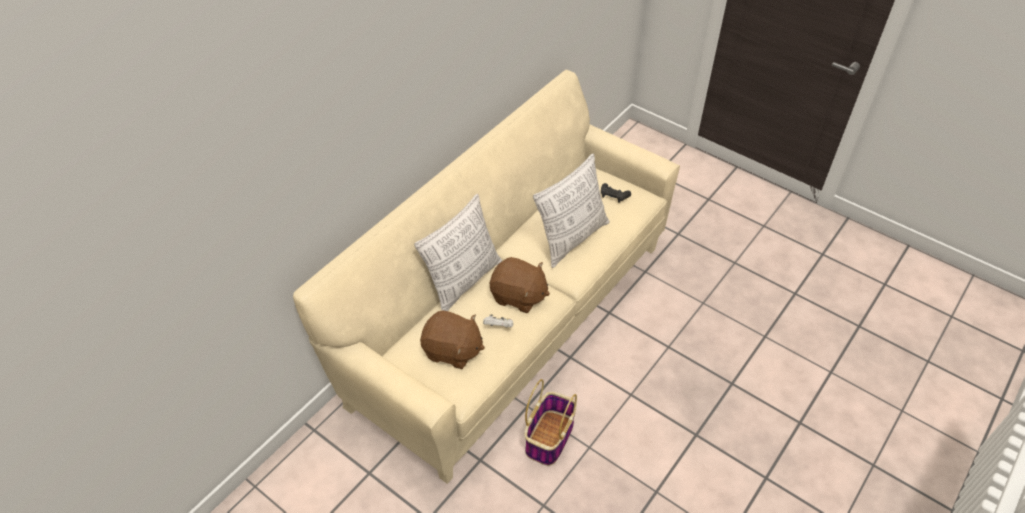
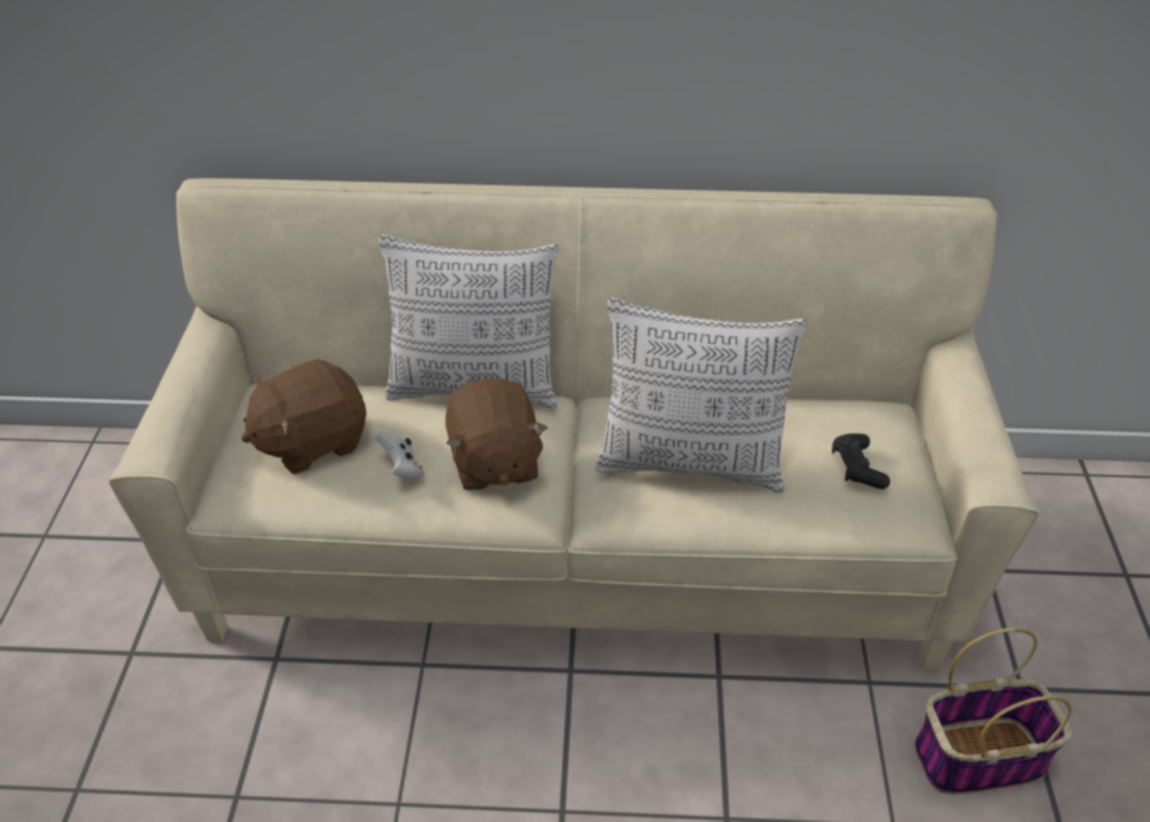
camera: 55 degrees right, 5 degrees down
(452, 351) = (312, 441): brown plush toy -> brown plush toy turned 75 degrees clockwise
(549, 437) = (381, 730): basket -> basket (980, 756)

